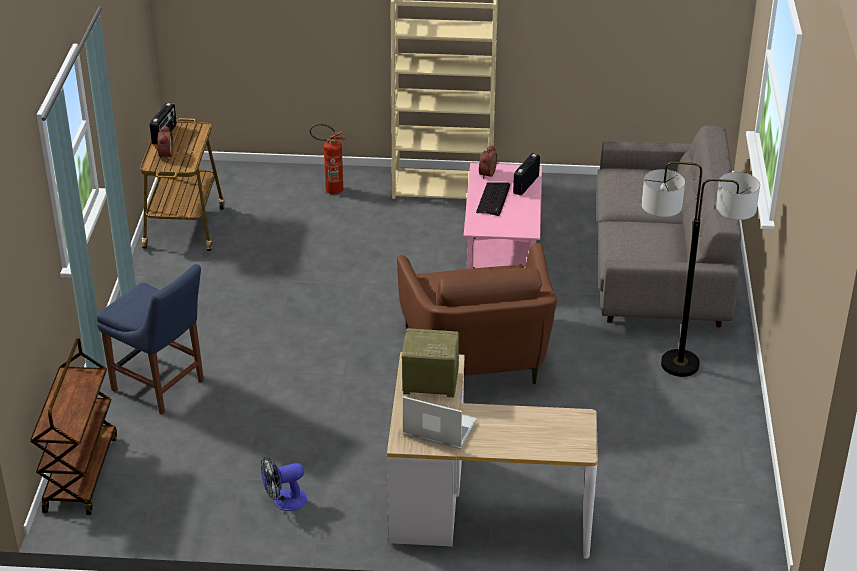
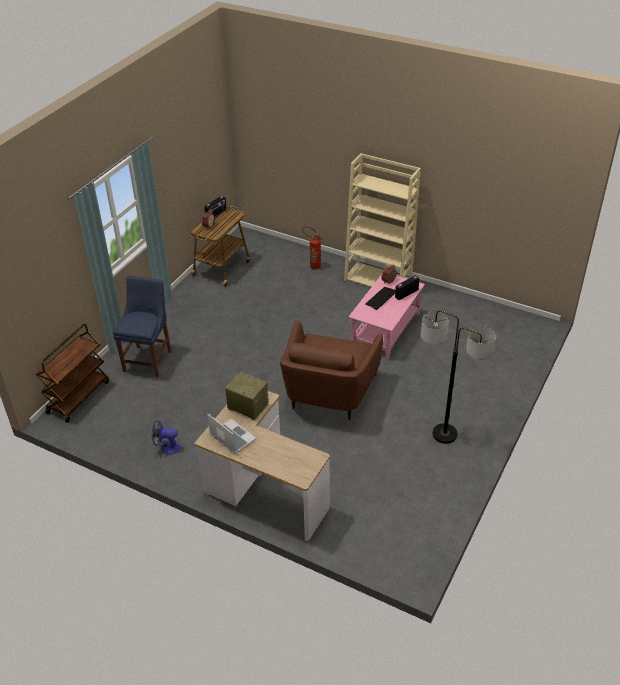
camera: 25 degrees right, 5 degrees up
(161, 387) = (149, 359): blue chair -> blue chair turned 135 degrees counterclockwise
(659, 270) = (472, 369): grey sofa -> none

